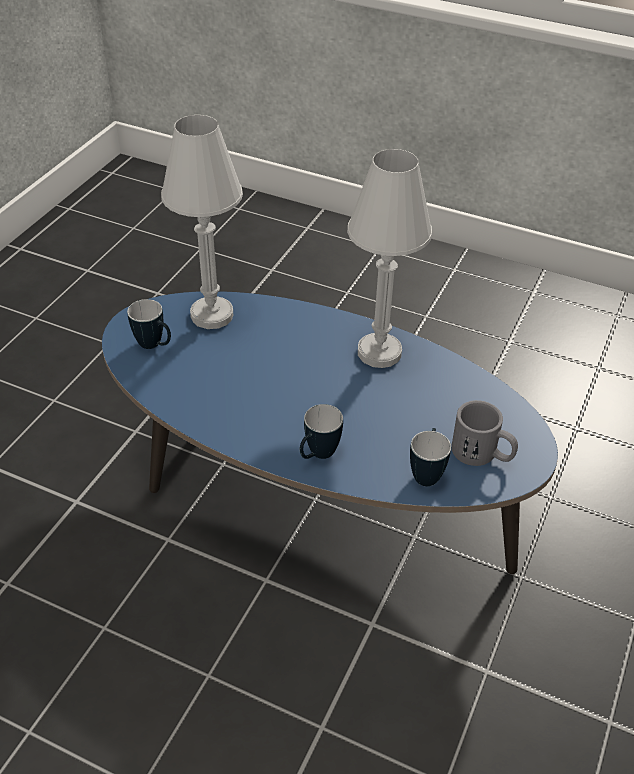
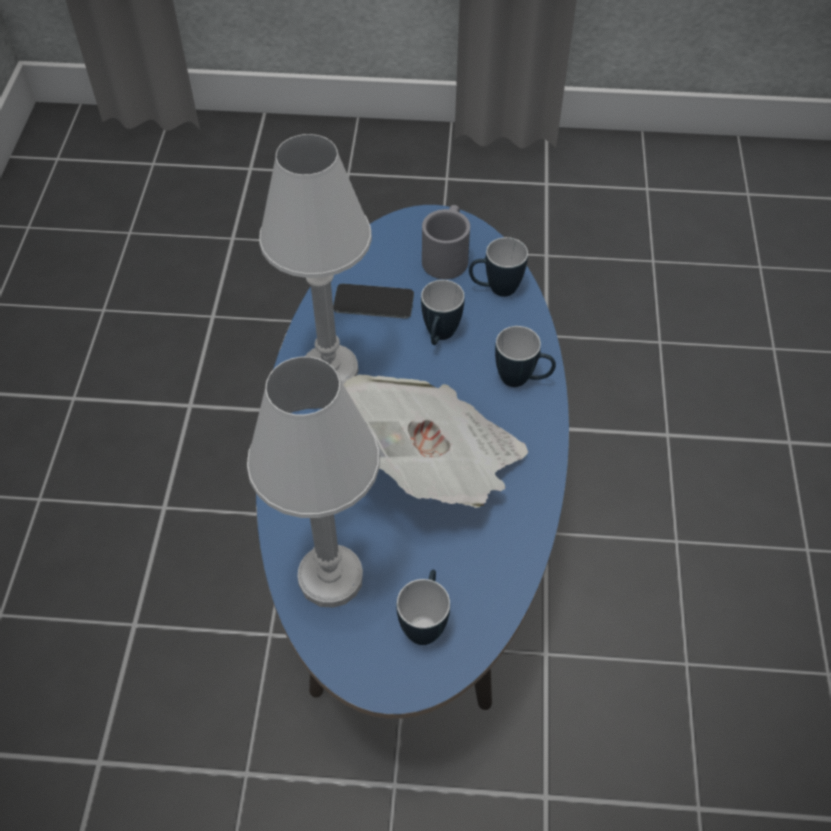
camera: 110 degrees left, 10 degrees up
(266, 382) = (433, 465): none -> newspaper
(386, 420) = (439, 337): none -> mug
(442, 393) = (373, 302): none -> phone

